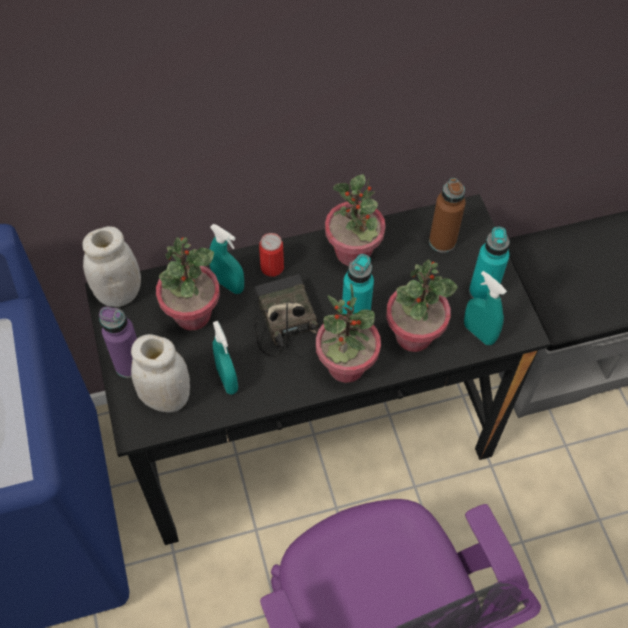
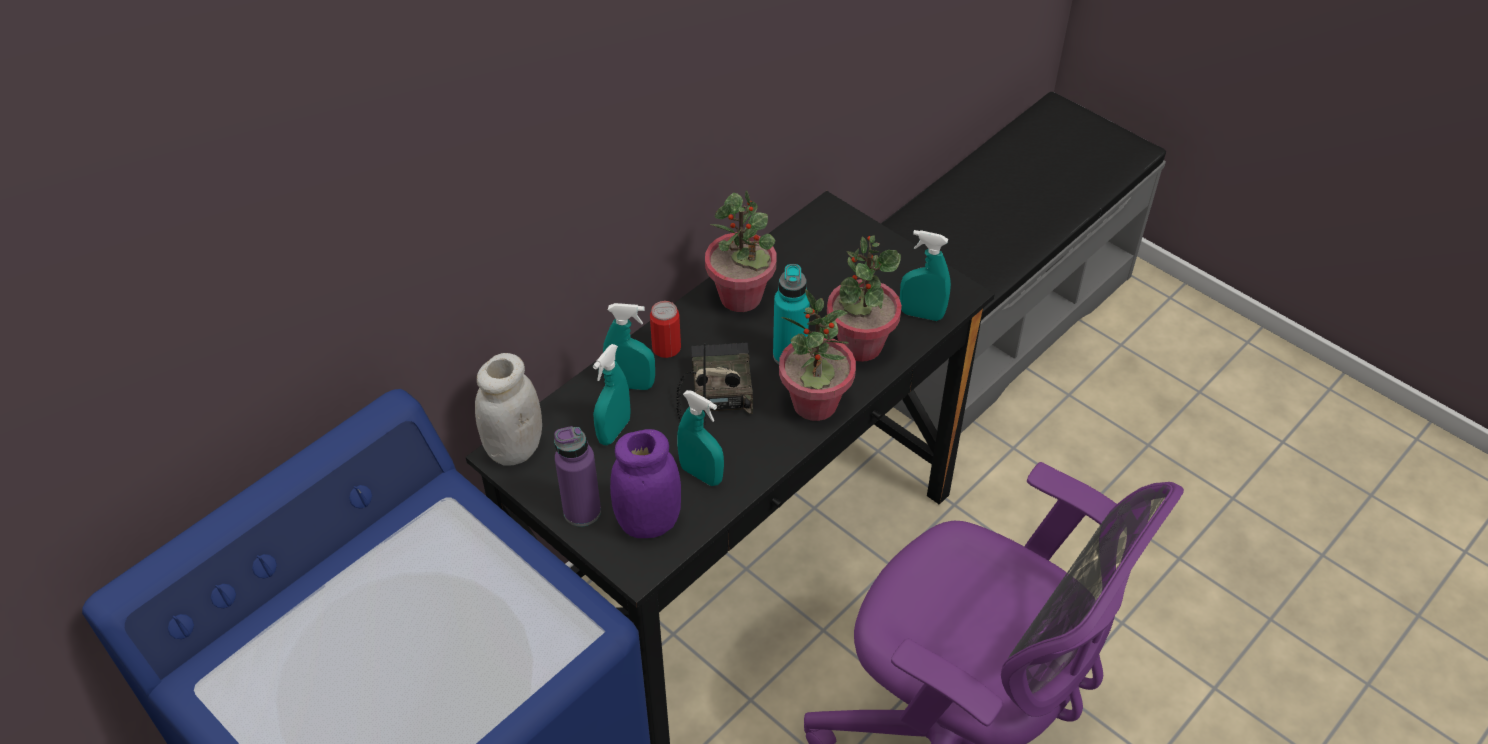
camera: 30 degrees left, 10 degrees down
(166, 397) = (648, 522): white jar -> purple jar
(192, 314) = (614, 431): potted plant -> turquoise spray bottle
(282, 319) = (715, 391): radio -> radio turned 45 degrees clockwise
(442, 241) = (823, 248): brown bottle -> none
(482, 292) = (897, 276): turquoise bottle -> none

